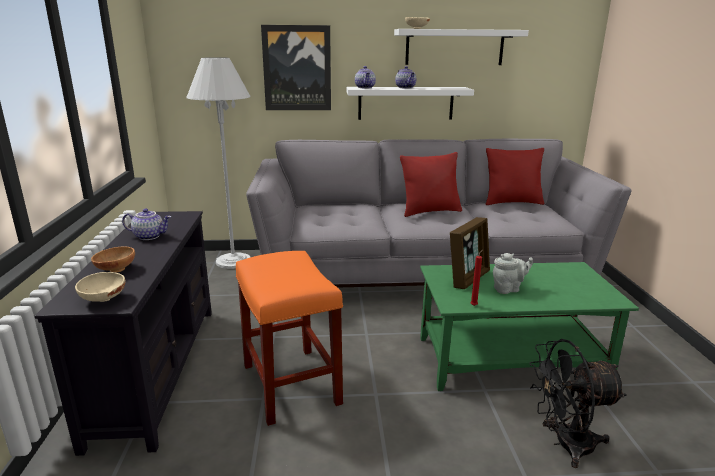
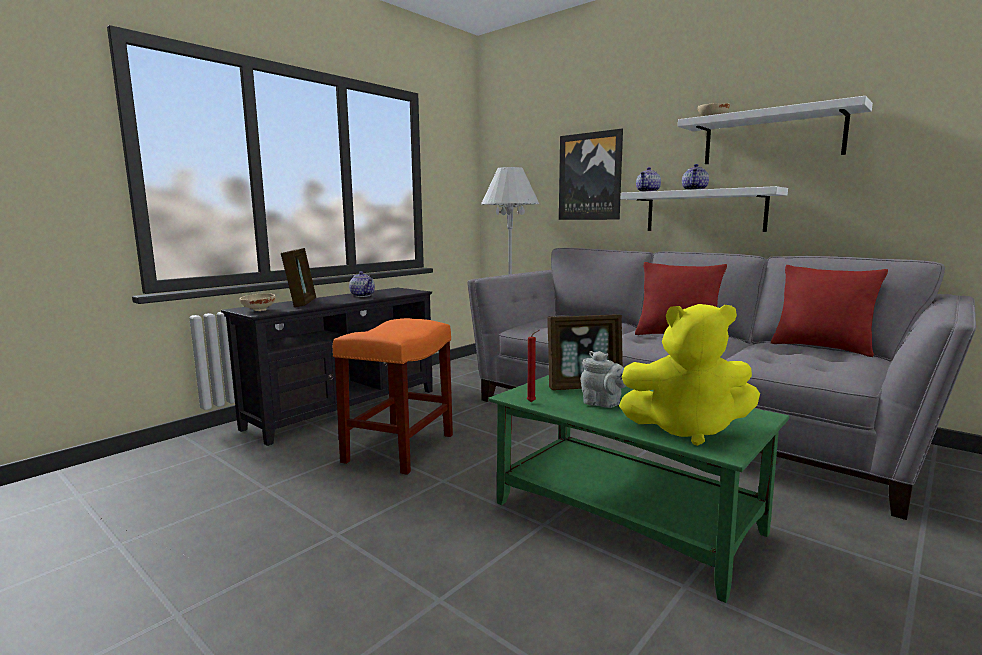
camera: 45 degrees right, 10 degrees down
(115, 269) = (301, 303): brown bowl -> picture frame
(565, 444) = (534, 606): black fan -> none
(576, 292) = (686, 429): none -> yellow plush toy

